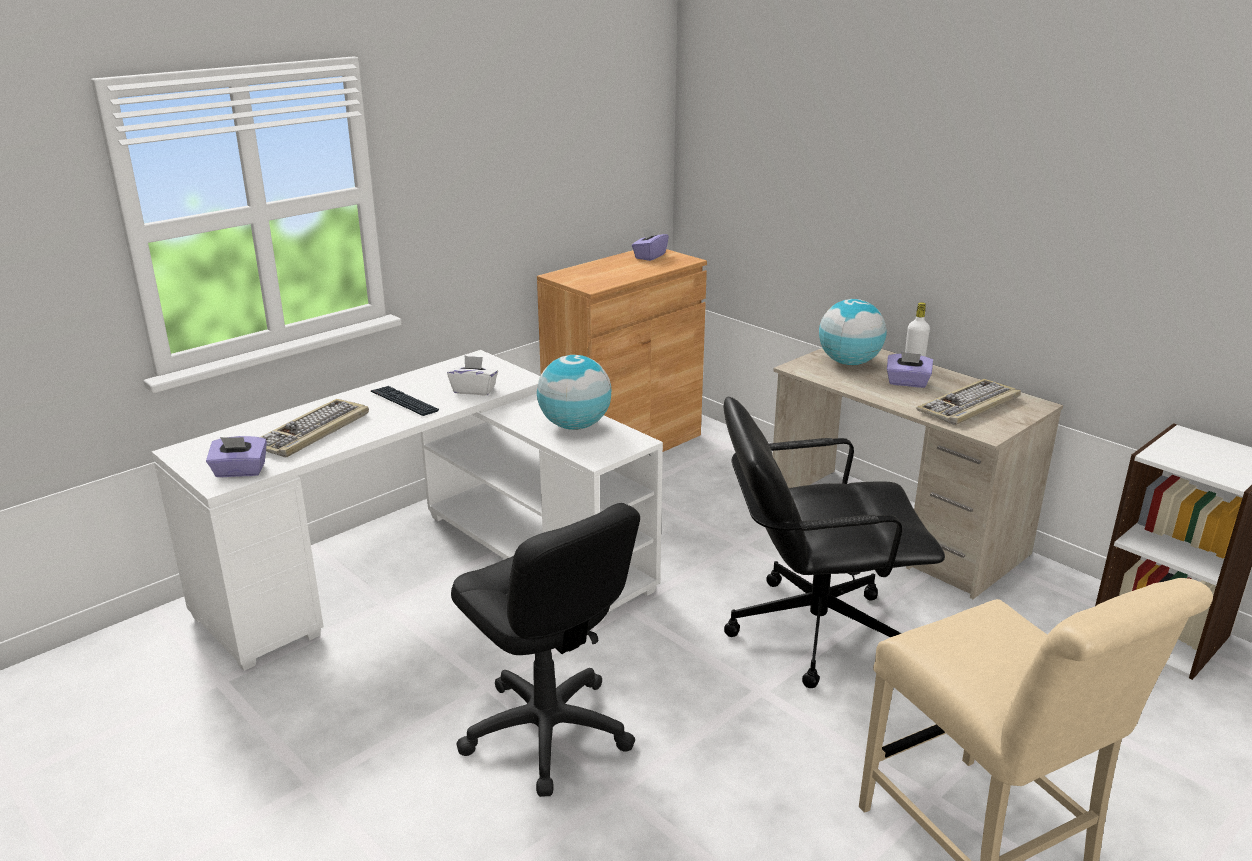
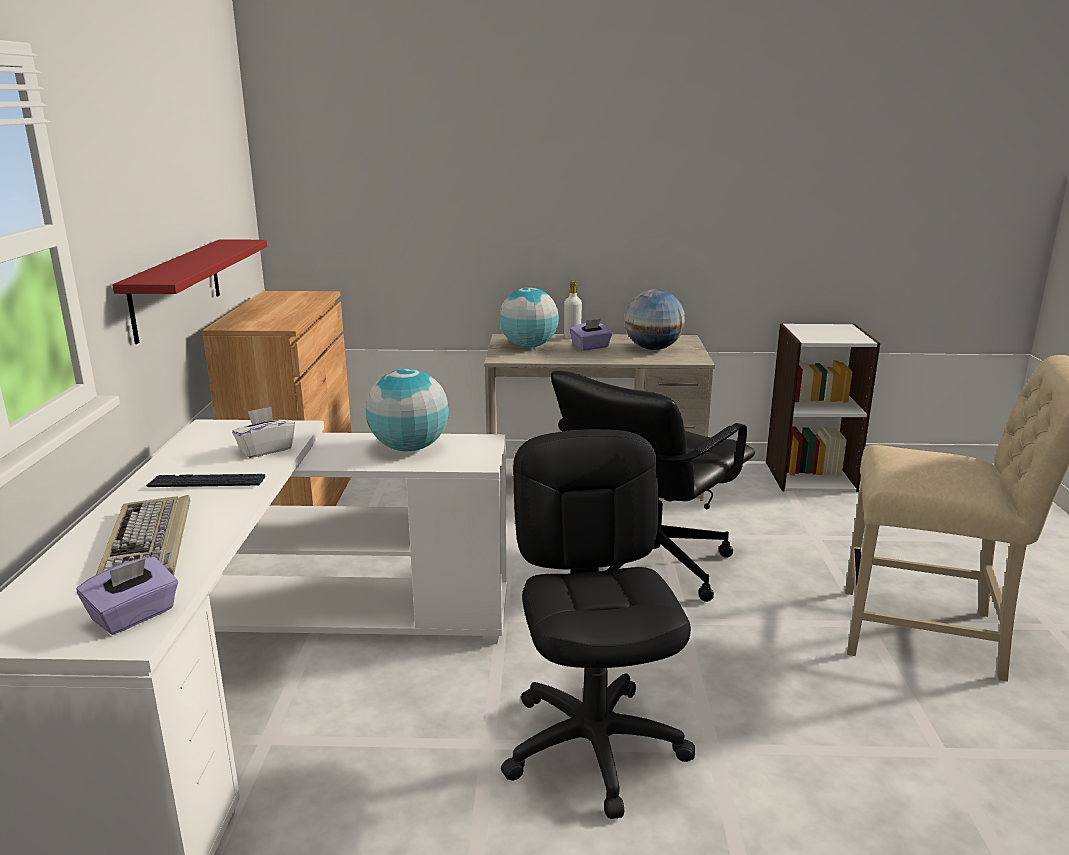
camera: 45 degrees left, 5 degrees down
(516, 237) = (176, 288): none -> red shelf
(546, 732) = (594, 745): black office chair -> black office chair turned 105 degrees counterclockwise
(649, 256) = (281, 297): purple tissue box -> none
(969, 405) = (653, 349): keyboard -> globe

